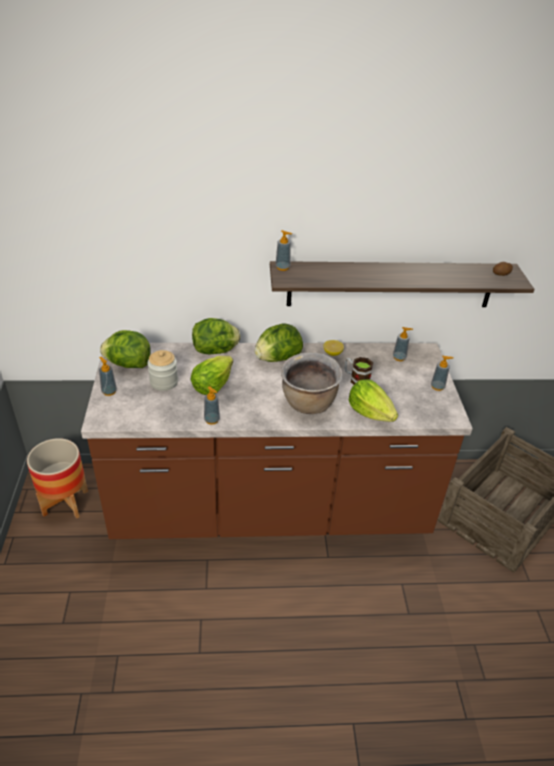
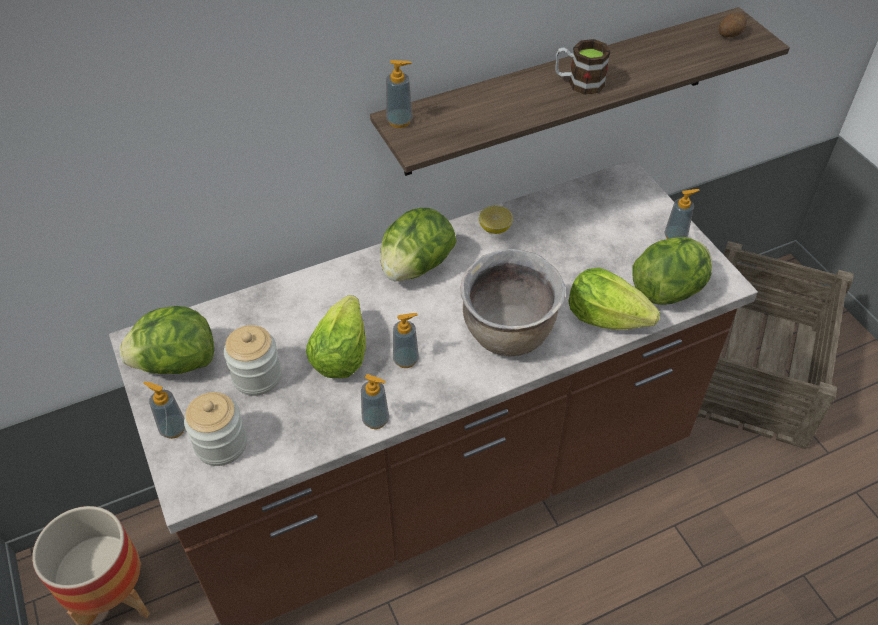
camera: 20 degrees left, 10 degrees up
(128, 405) = (221, 444): none -> jar
(215, 351) = (310, 286): lettuce -> lettuce (669, 290)
(356, 379) = (554, 264): mug -> mug (578, 83)
(399, 357) = (595, 203): soap dispenser -> soap dispenser (406, 359)

